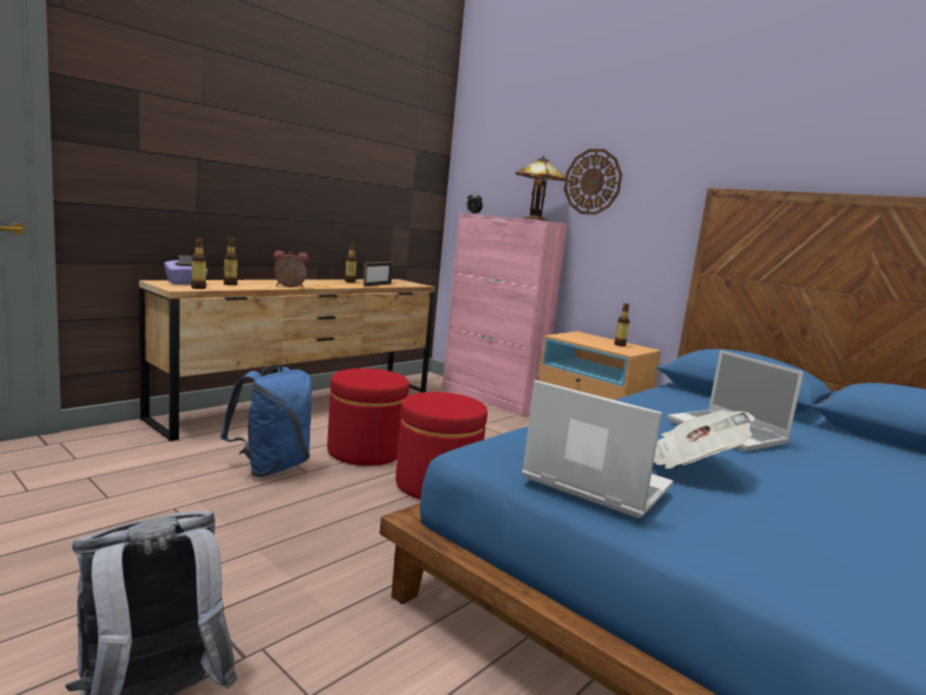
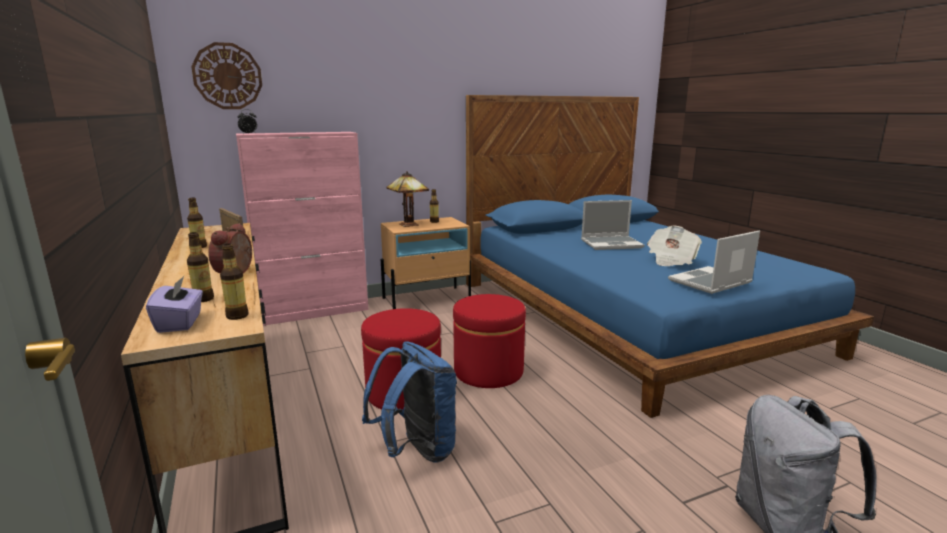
camera: 65 degrees left, 5 degrees up
(535, 219) = (331, 132): table lamp -> table lamp (407, 224)
(592, 182) = (366, 92): wall clock -> wall clock (227, 76)

